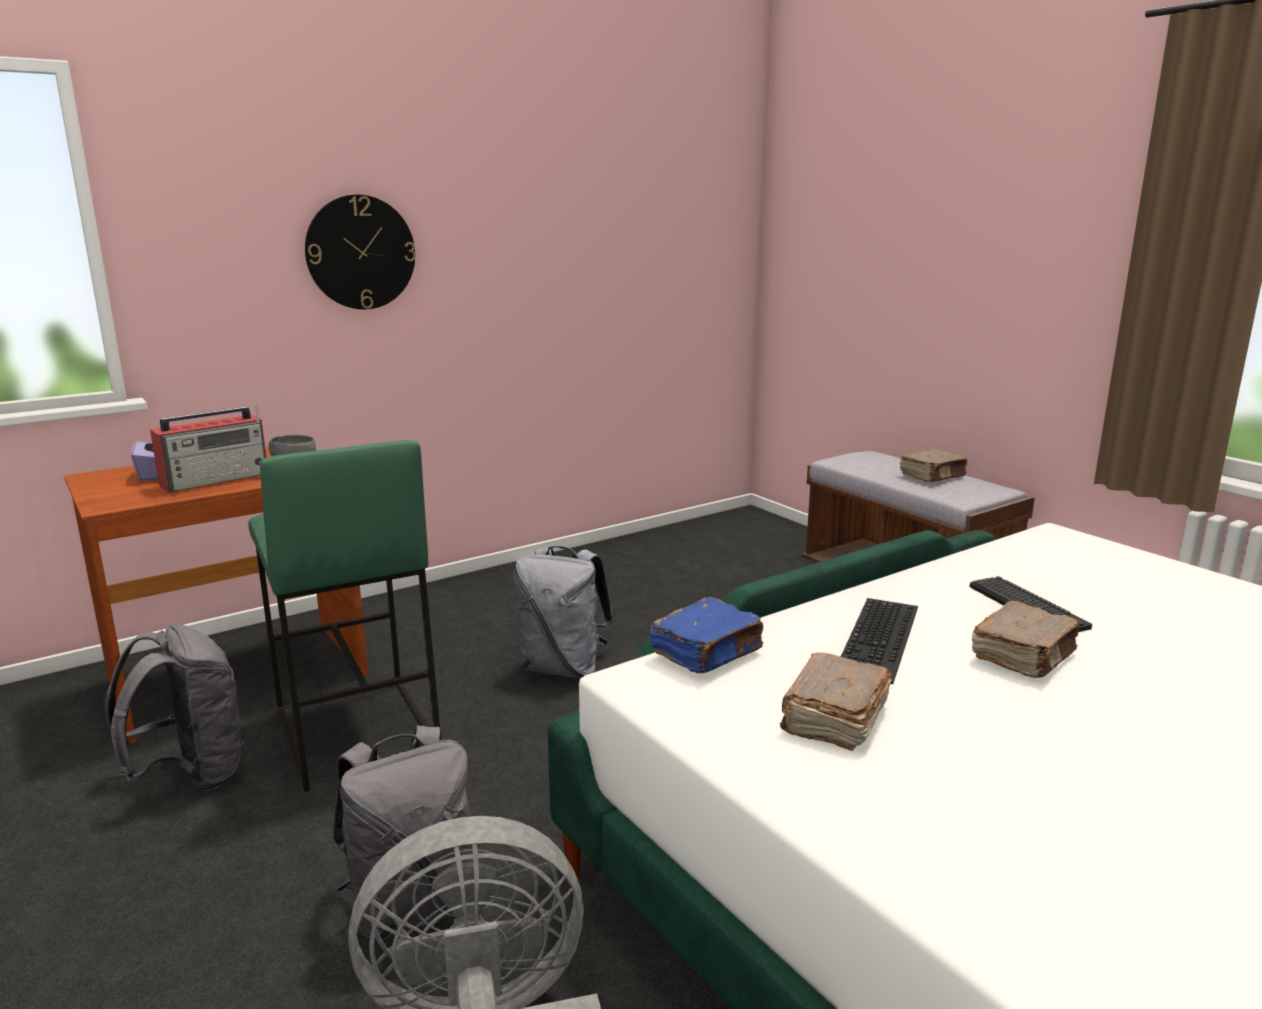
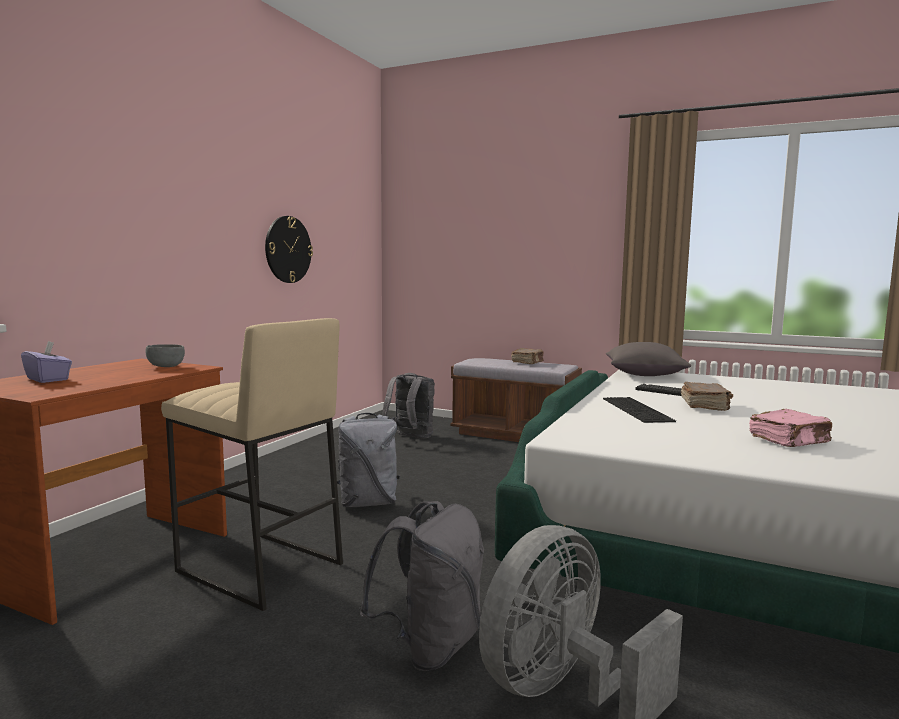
camera: 30 degrees left, 10 degrees down
(191, 775) = (145, 628): grey backpack -> grey backpack (410, 437)
(217, 480) = (115, 377): radio -> none
(354, 732) = (258, 568): green stool -> beige stool
(360, 252) = (167, 219): wall clock -> wall clock (288, 249)
(708, 652) = (574, 424): blue book -> none
(833, 719) = (678, 436): brown book -> none
(1021, 785) = (790, 441): none -> pink book
(1063, 548) = (644, 374): none -> grey pillow

